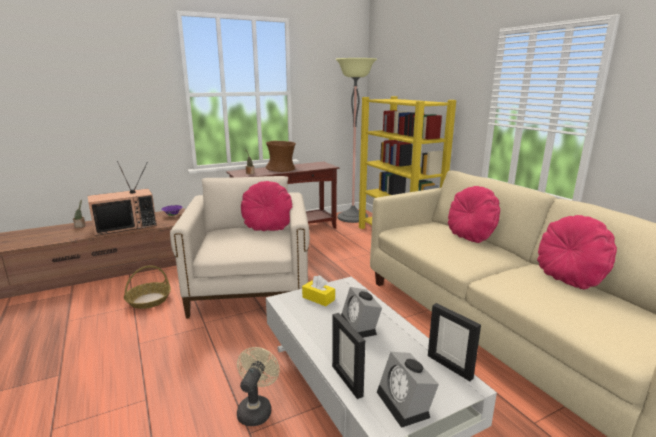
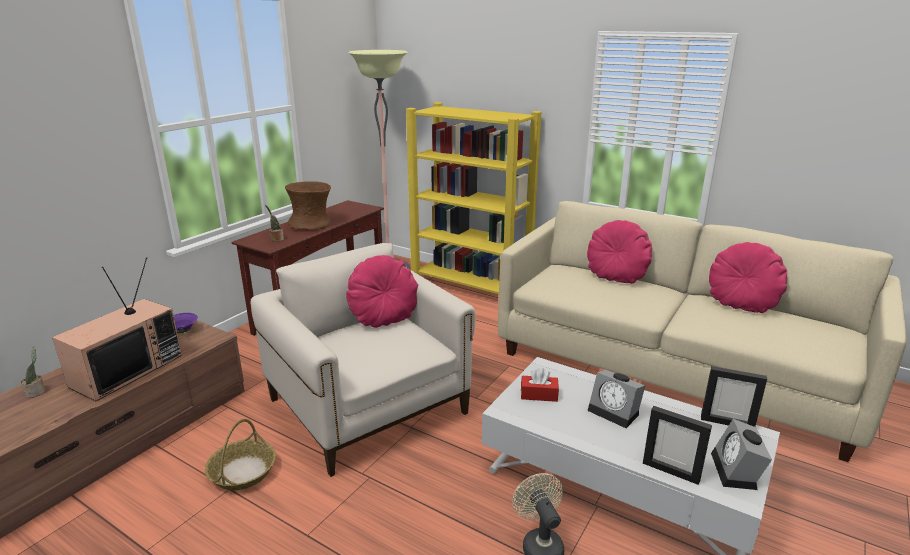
camera: 30 degrees left, 5 degrees up
(318, 298) = (539, 395): yellow tissue box -> red tissue box
(406, 405) = (737, 472): alarm clock -> alarm clock turned 60 degrees clockwise

